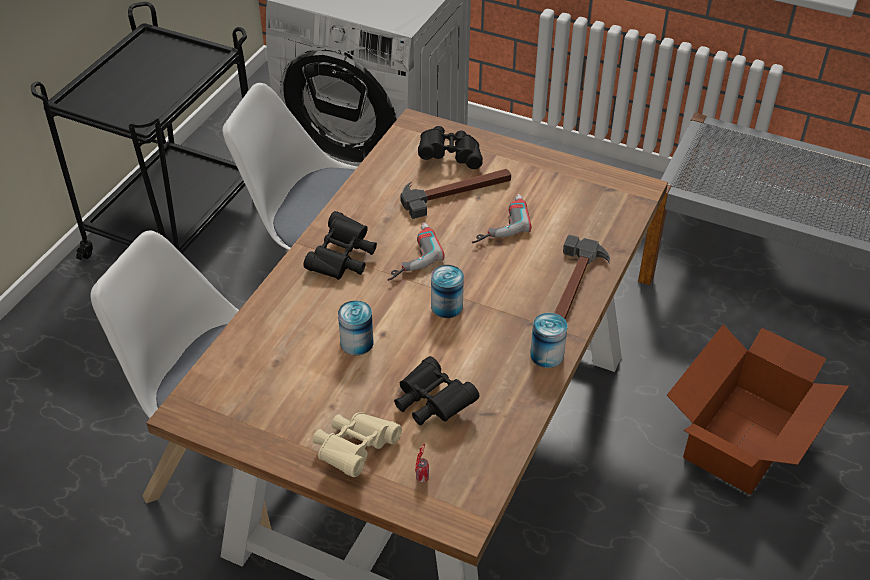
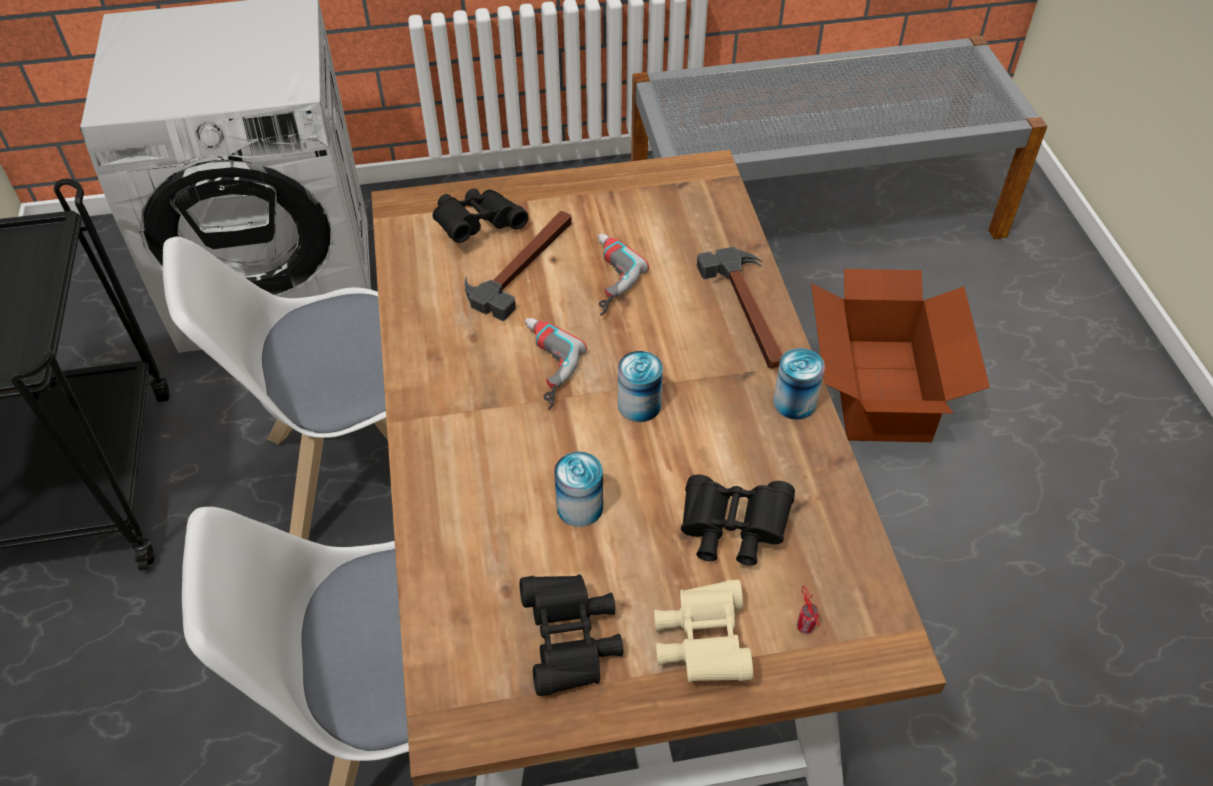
camera: 35 degrees left, 5 degrees up
(342, 259) = (466, 413): black binoculars -> black binoculars (571, 642)

